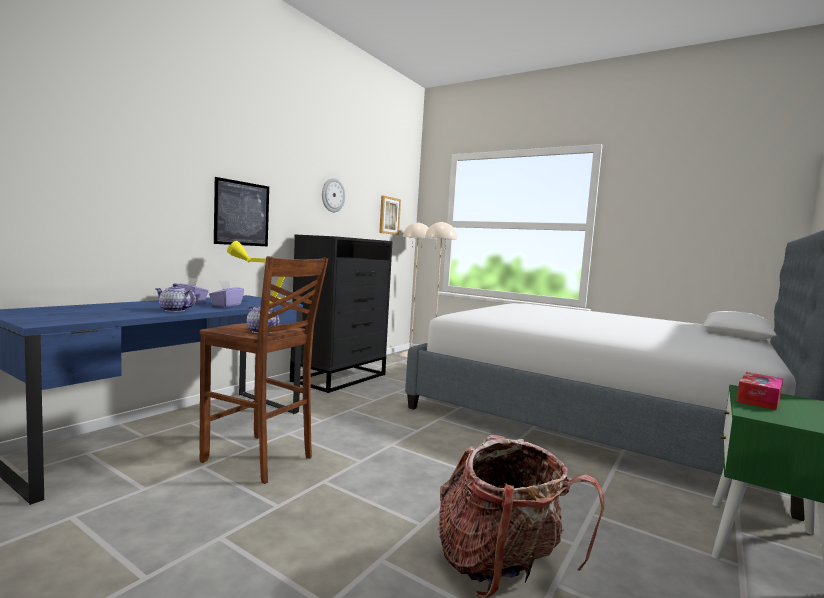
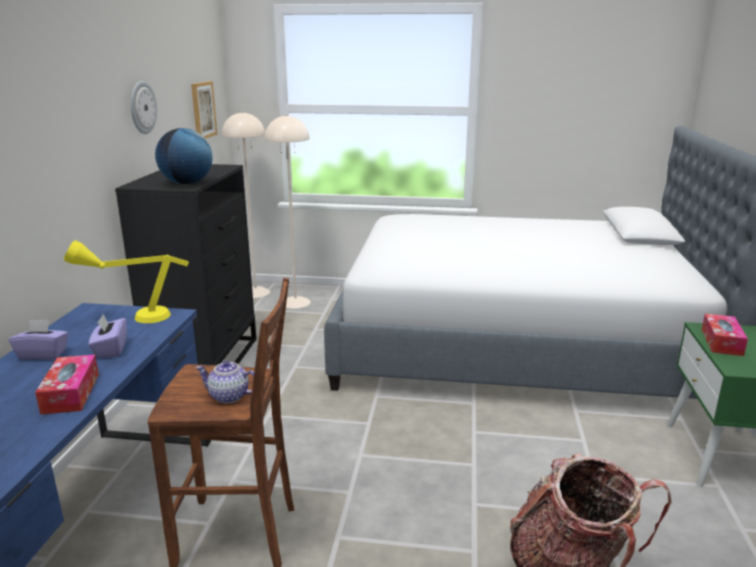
camera: 25 degrees left, 15 degrees up
(174, 310) = (71, 393): teapot -> tissue box
(242, 213) = (50, 185): picture -> none
(338, 236) = (187, 183): none -> globe

